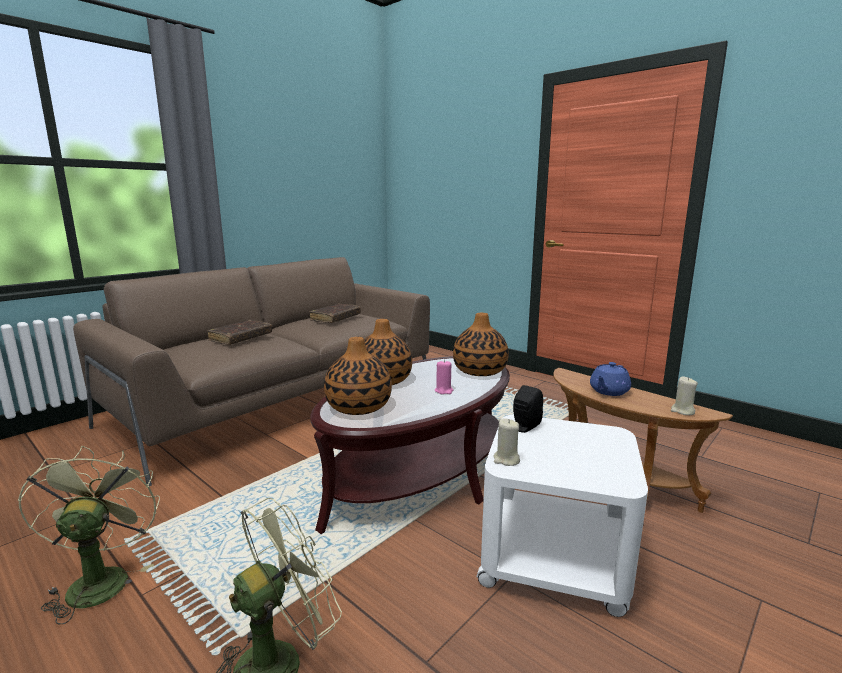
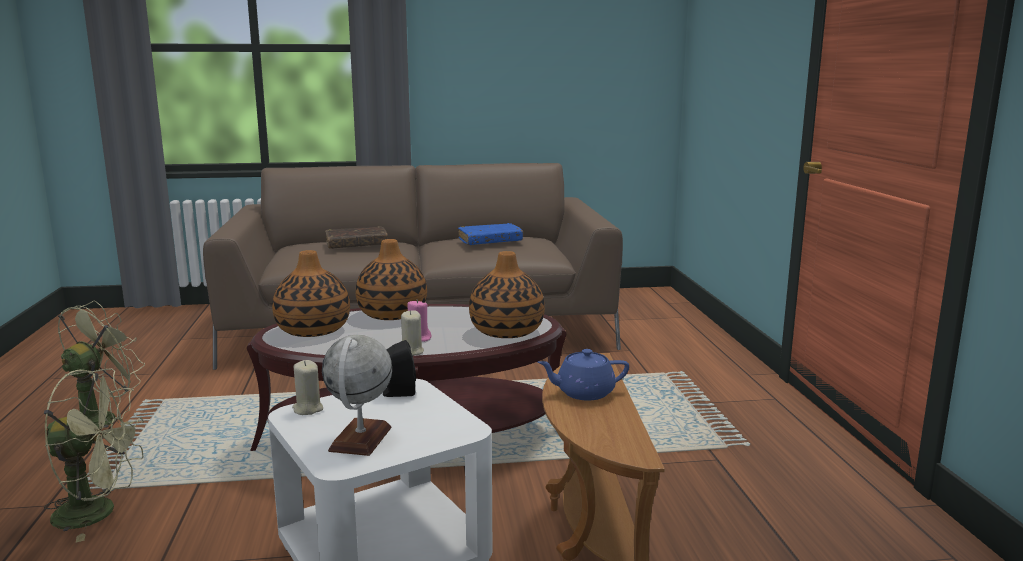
camera: 40 degrees right, 0 degrees up
(335, 318) = (490, 241): brown book -> blue book
(587, 463) = (360, 439): none -> globe
(682, 411) = (606, 440): beige candle -> beige candle (411, 352)

